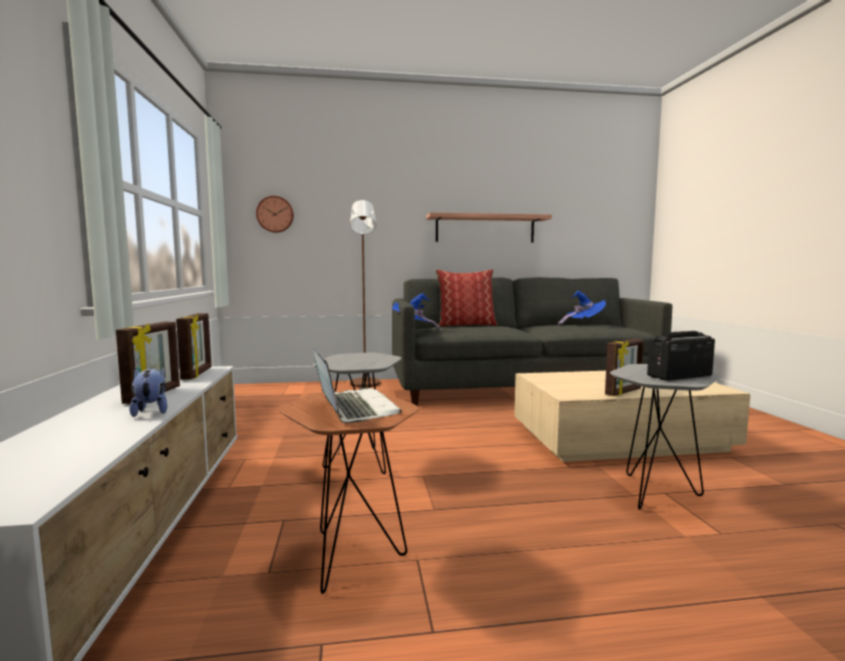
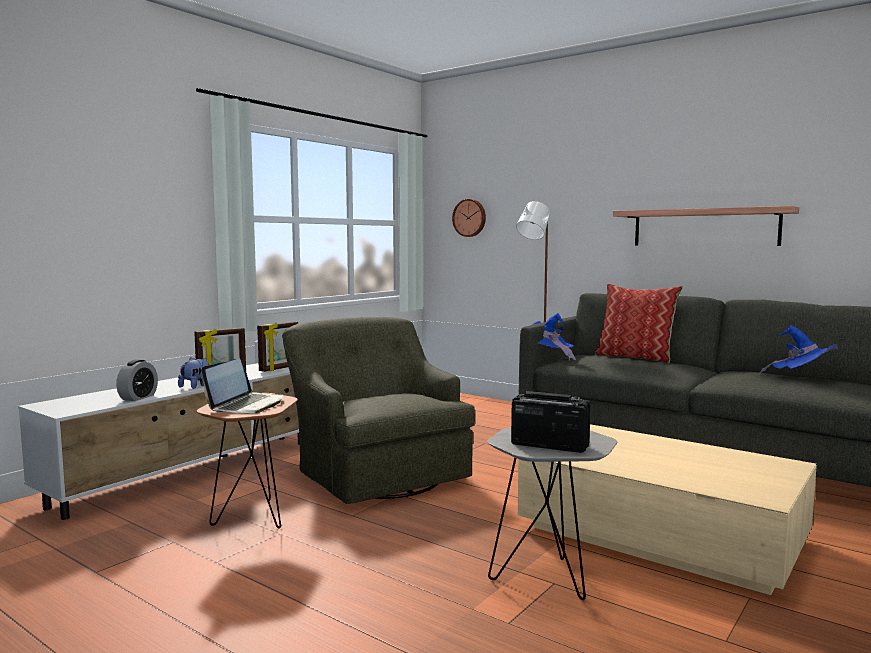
camera: 45 degrees right, 0 degrees up
(103, 445) = (138, 397): none -> alarm clock
(360, 464) = (377, 472): grey side table -> green armchair
(624, 392) = (618, 466): picture frame -> none

